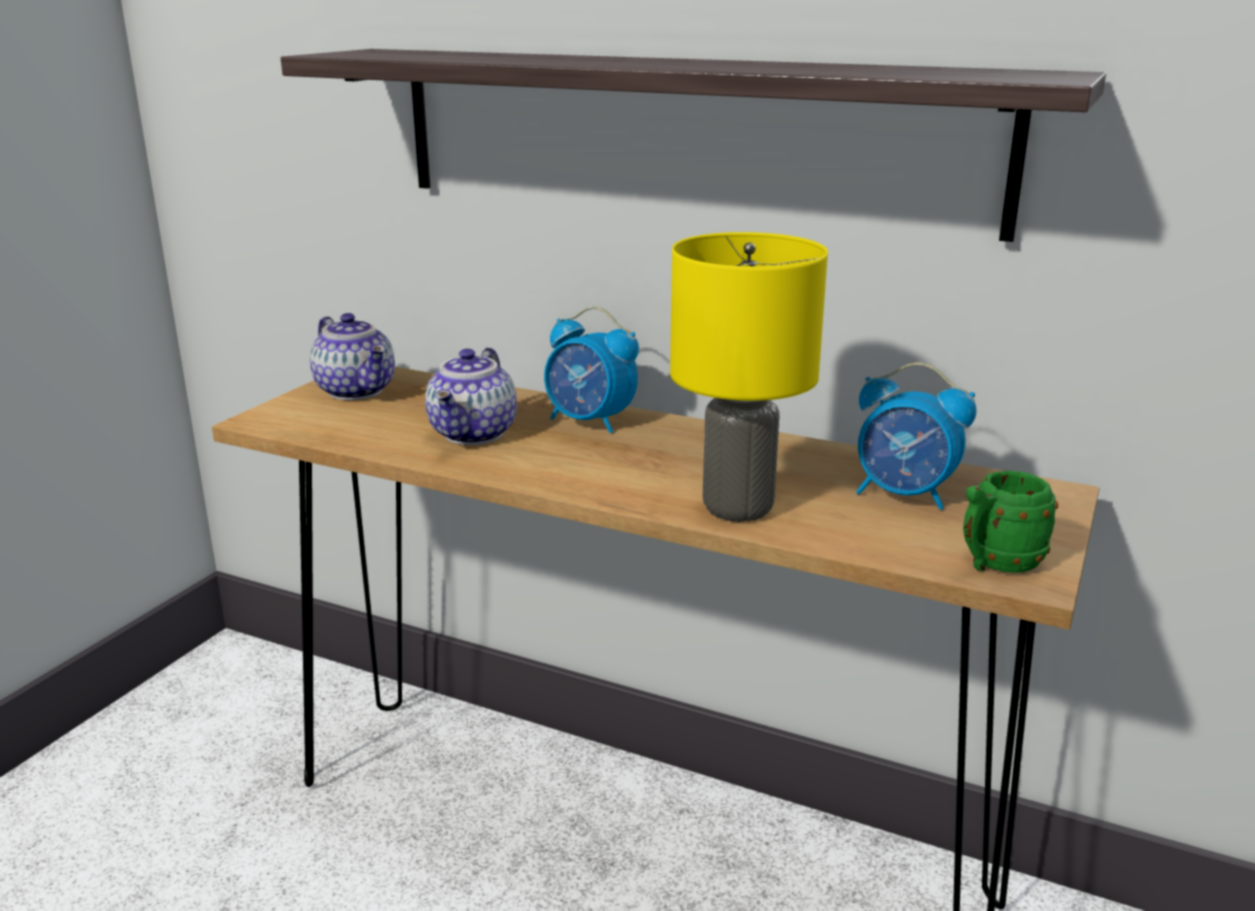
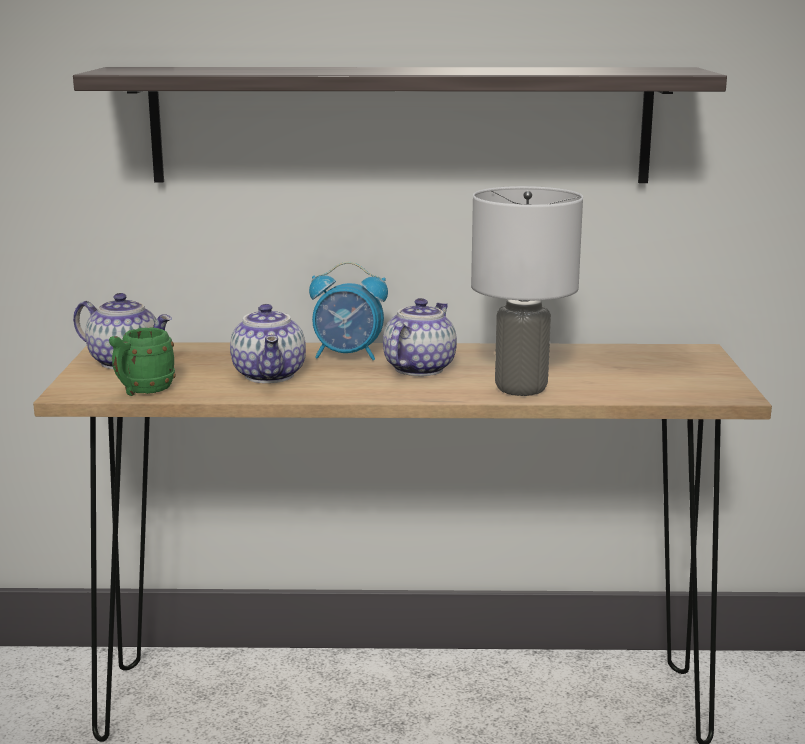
camera: 25 degrees left, 5 degrees down
(648, 454) = (418, 368): none -> teapot
(733, 509) = (518, 389): yellow table lamp -> white table lamp
(904, 495) = (614, 365): alarm clock -> none
(995, 564) = (707, 391): green mug -> green mug (142, 391)

